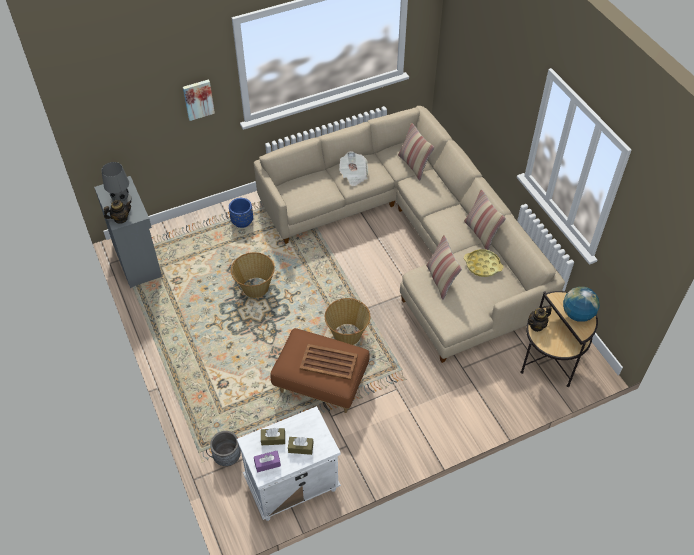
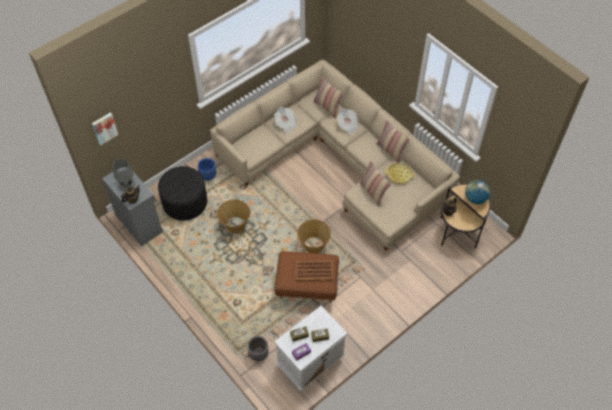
camera: 15 degrees left, 5 degrees up
(198, 99) = (168, 96): picture -> picture (104, 128)
(202, 247) = (185, 202): none -> black ottoman
(433, 192) = (348, 125): none -> newspaper

